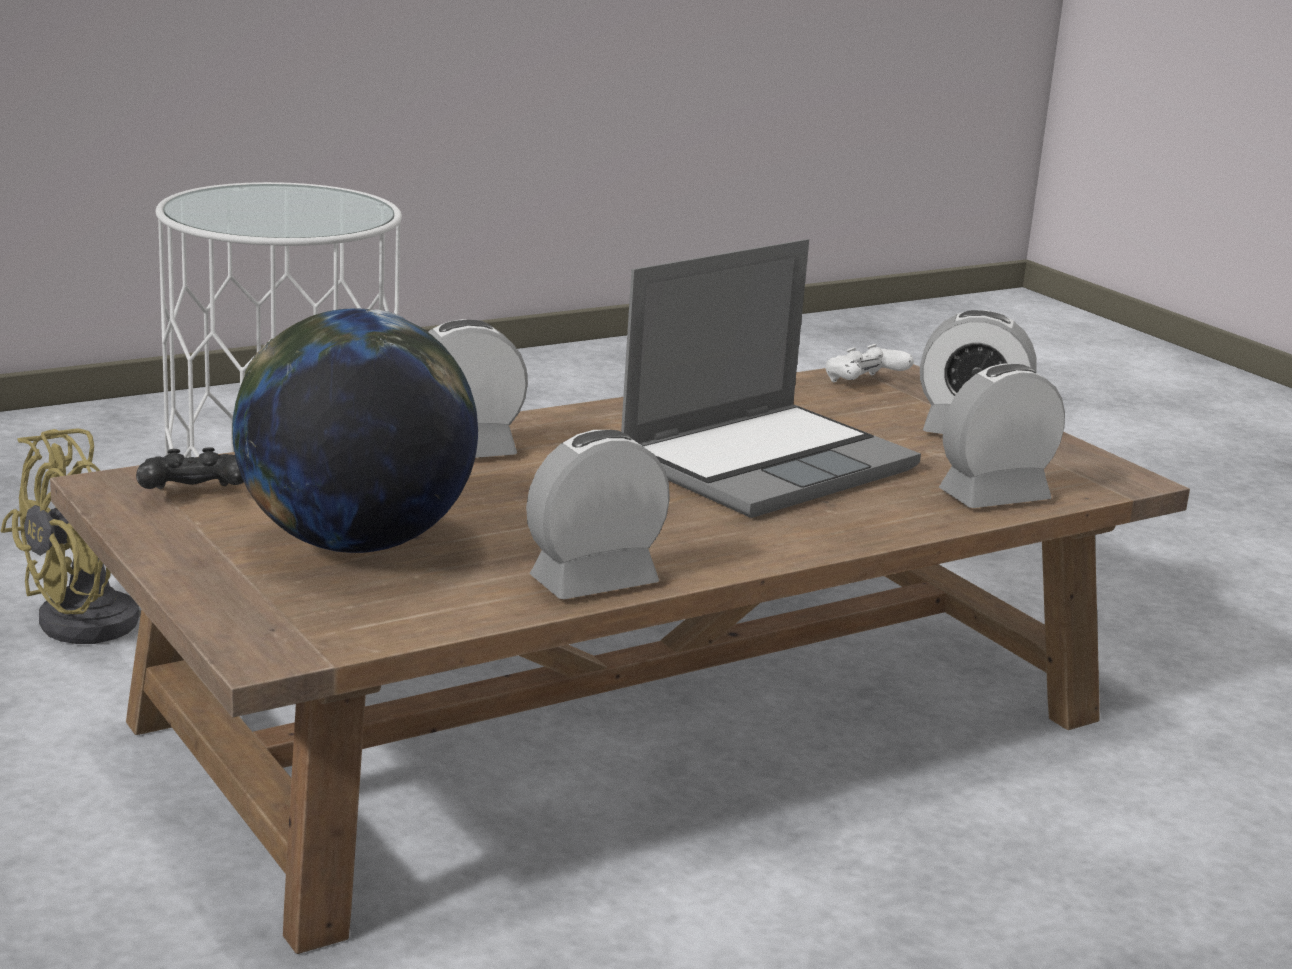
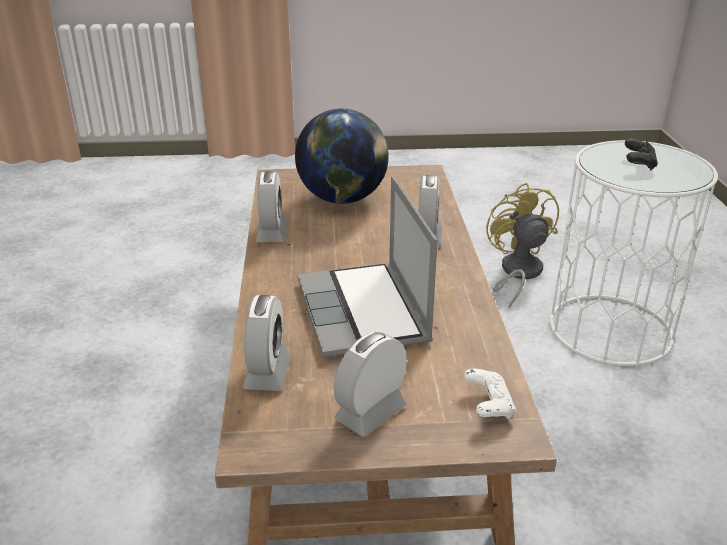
camera: 120 degrees right, 10 degrees up
(192, 496) = (407, 181): black game controller -> black game controller (638, 164)

